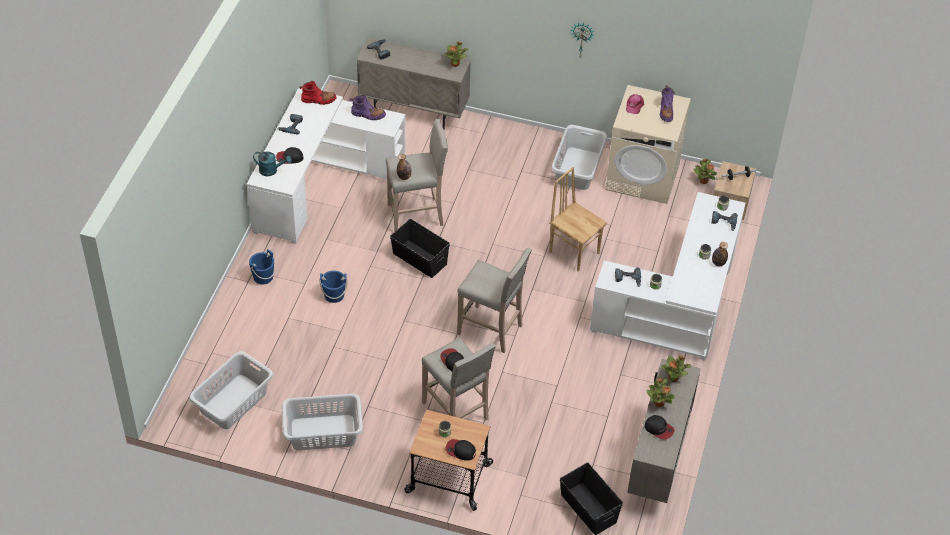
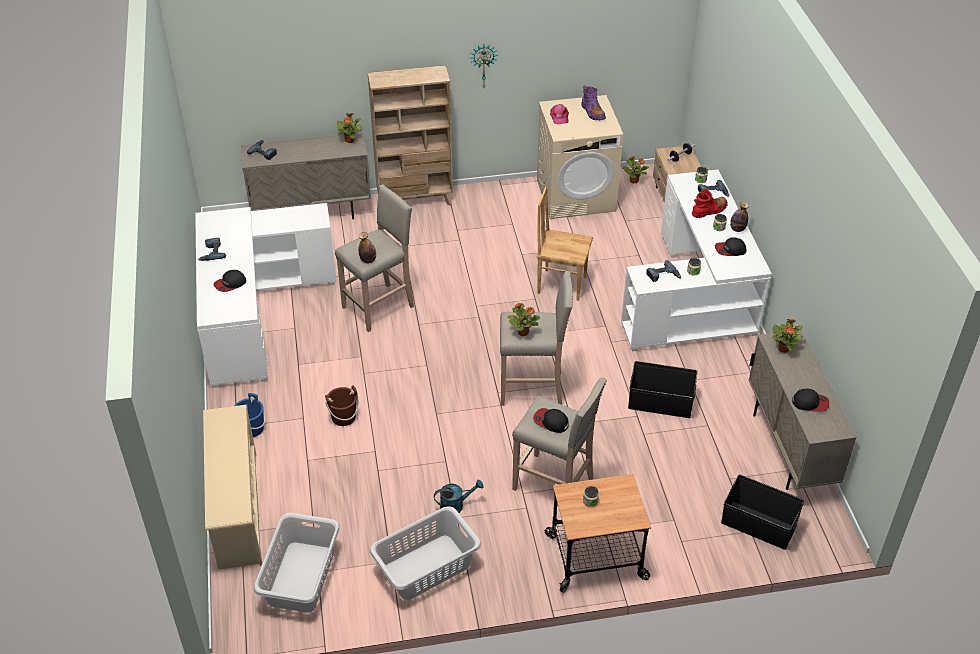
camera: 25 degrees left, 5 degrees down
(218, 333) = (236, 509): none -> beige shoe rack
(271, 170) = (217, 303): turquoise watering can -> turquoise watering can (456, 505)
(318, 100) = (225, 218): red boot -> red boot (709, 210)
(334, 295) = (343, 417): blue bucket -> brown bucket
(368, 115) = (288, 216): purple boot -> none
(419, 258) = (411, 346): black storage box -> black storage box (660, 402)
(460, 451) = (621, 513): cap -> cap (730, 250)
(504, 130) = (415, 200): none -> beige bookcase
(578, 168) = (510, 209): grey laundry basket -> none
(659, 403) = (789, 378): potted plant -> potted plant (522, 332)

